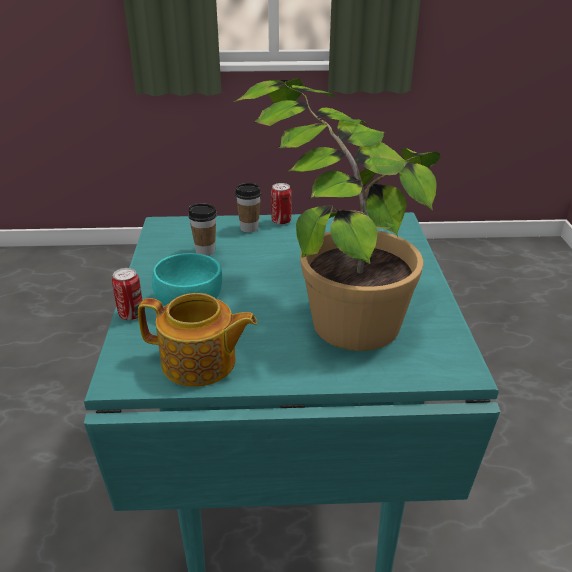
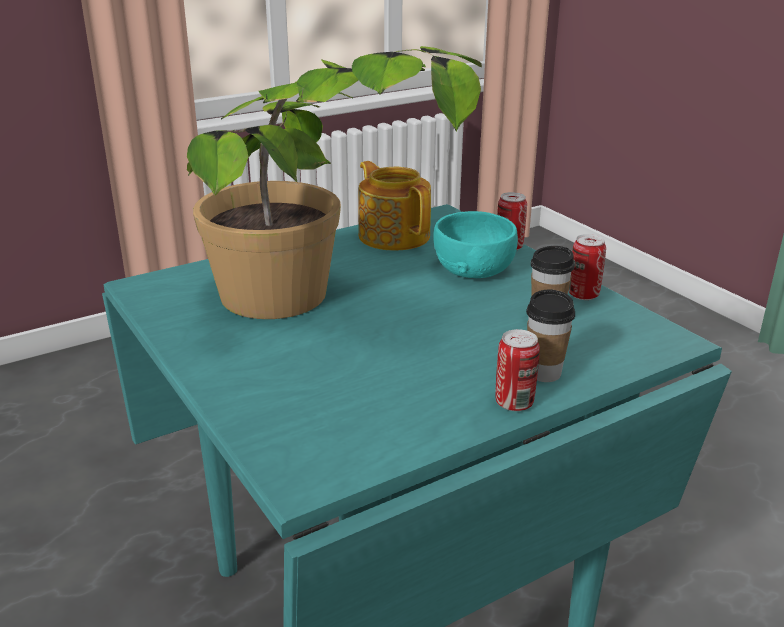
camera: 150 degrees right, 5 degrees down
(156, 260) = (583, 295): none -> can
(200, 363) = (394, 235): teapot -> teapot turned 75 degrees clockwise

